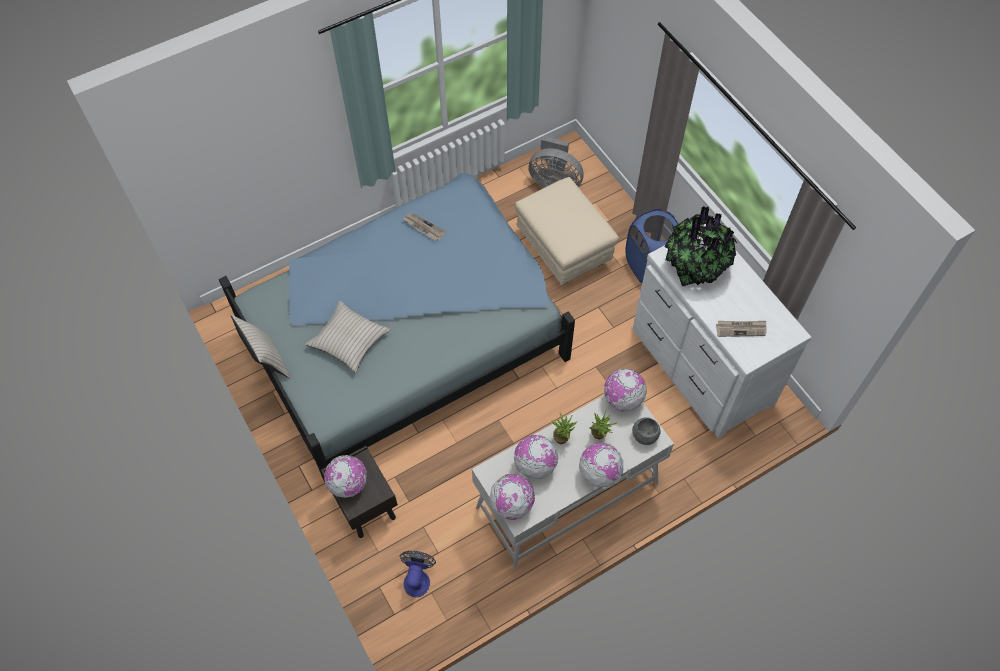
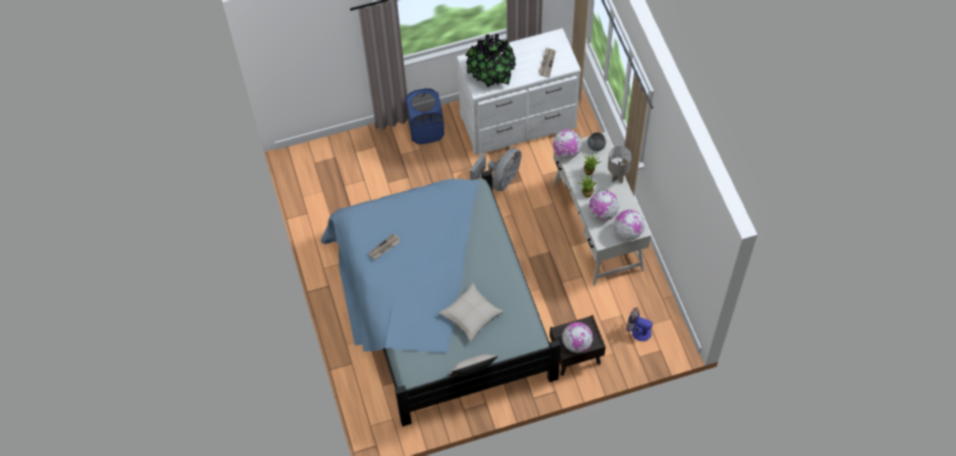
camera: 75 degrees left, 0 degrees up
(554, 182) = (326, 175): grey fan -> grey fan (500, 180)
(562, 250) = (393, 184): beige ottoman -> none
(599, 473) = (617, 178): globe -> grey table lamp

